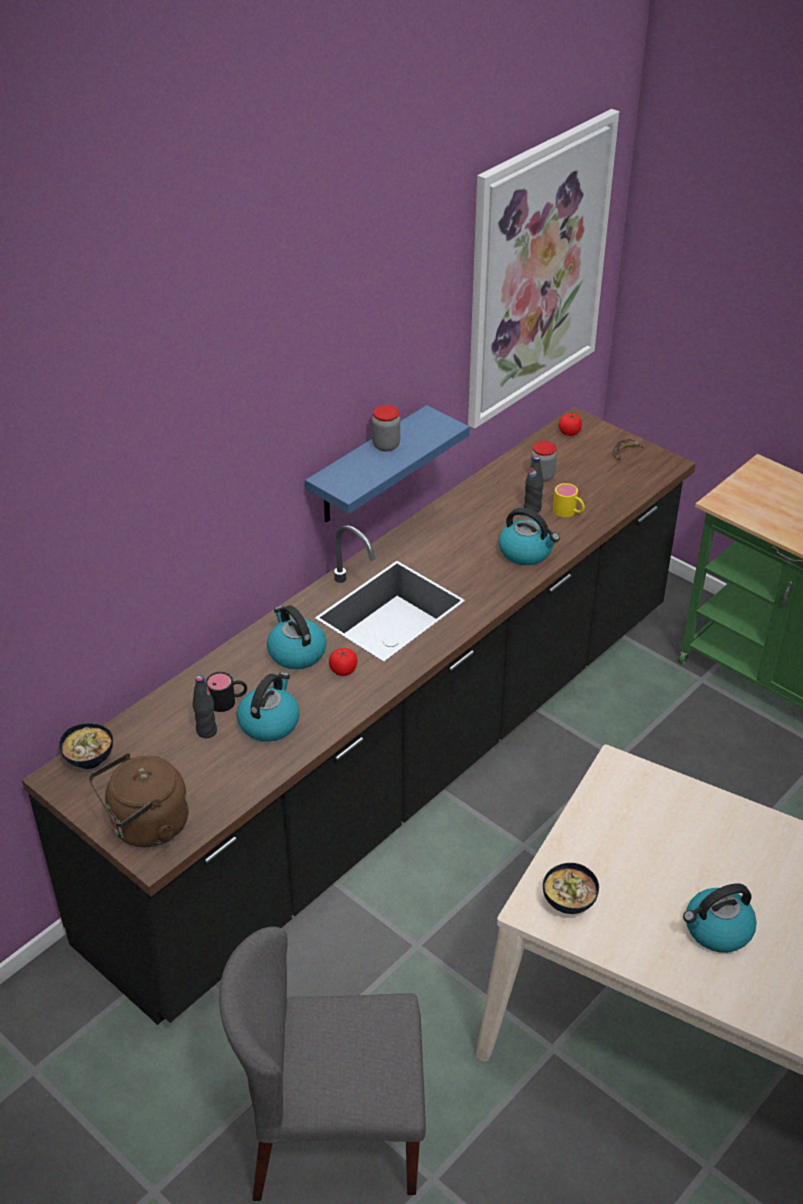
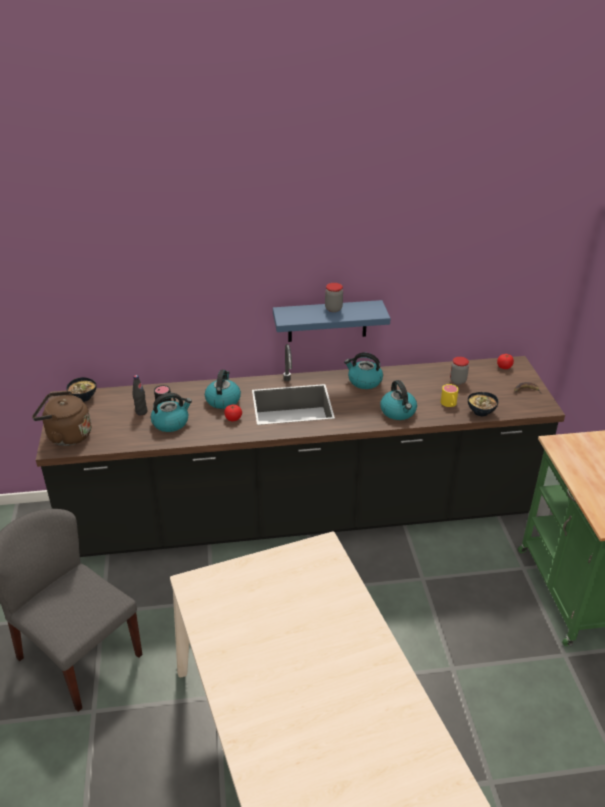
camera: 40 degrees right, 5 degrees down
(532, 509) = (430, 393): black bottle -> none
(537, 270) = (496, 245): picture -> none
(569, 902) = (212, 593): bowl -> bowl (481, 412)
(717, 930) = (268, 659): kettle -> kettle (364, 381)

